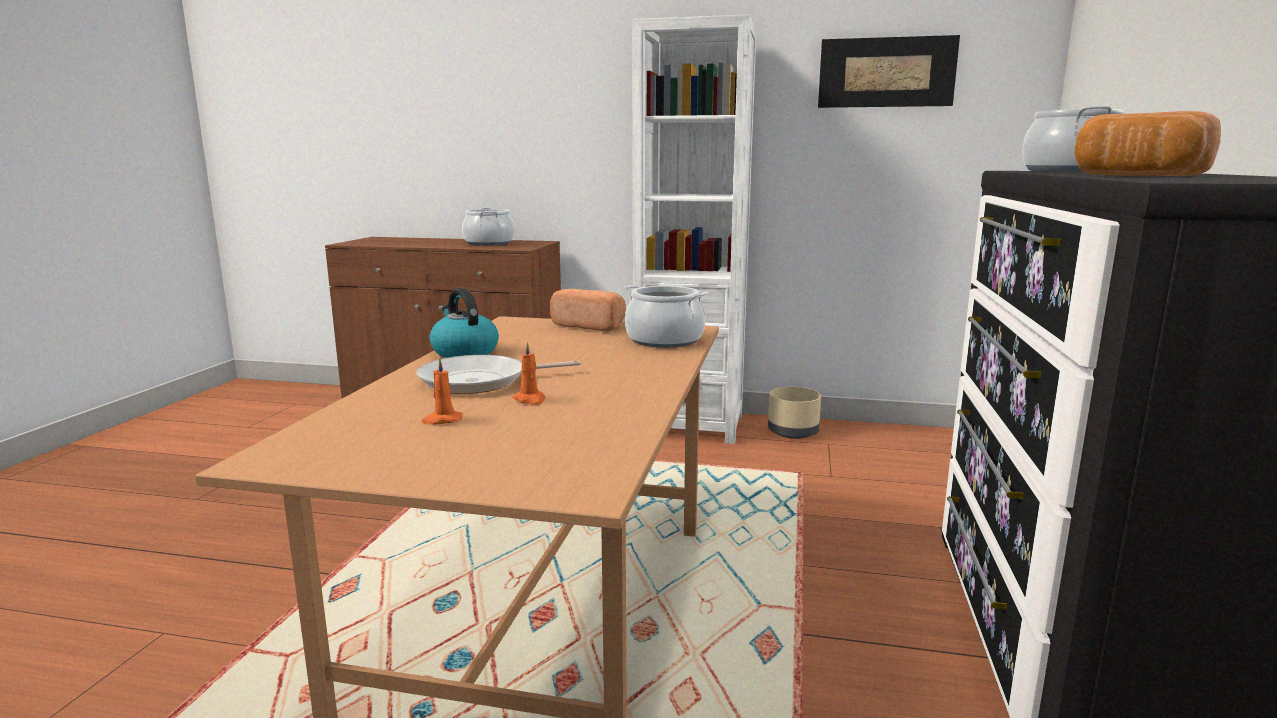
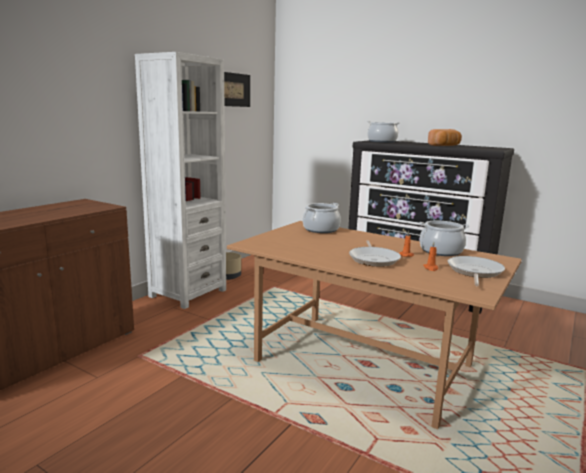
camera: 70 degrees left, 0 degrees up
(432, 457) = (474, 272): none -> frying pan
(464, 351) = (313, 257): kettle -> none
(489, 243) = (58, 209): cooking pot -> cooking pot (441, 251)
(591, 326) = (278, 234): bread -> none

